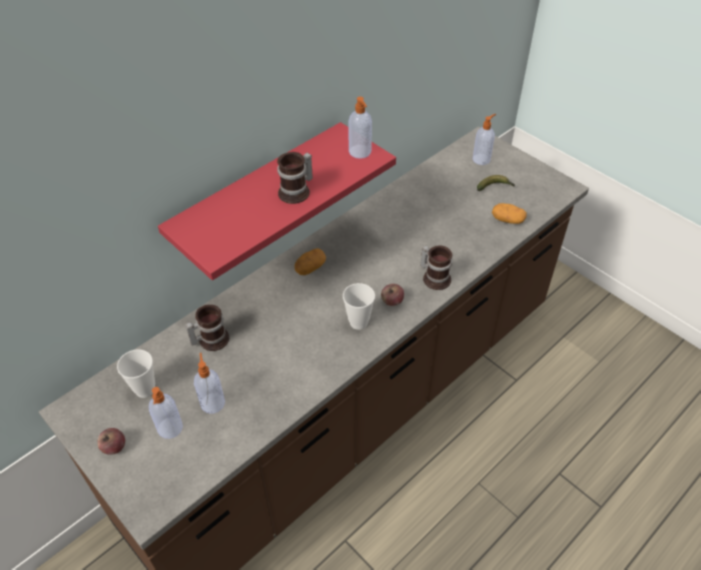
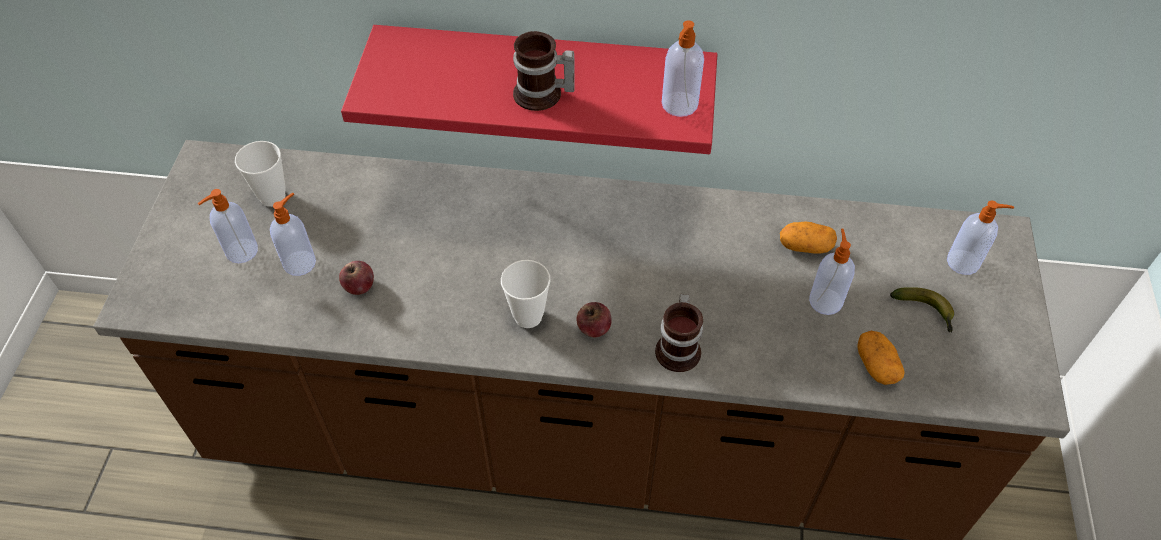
camera: 50 degrees right, 5 degrees up
(114, 447) = (186, 224): apple -> apple (359, 286)
(210, 339) = (381, 201): mug -> none
(310, 268) = (567, 214): potato -> potato (805, 246)
(458, 212) = (825, 300): none -> soap dispenser

